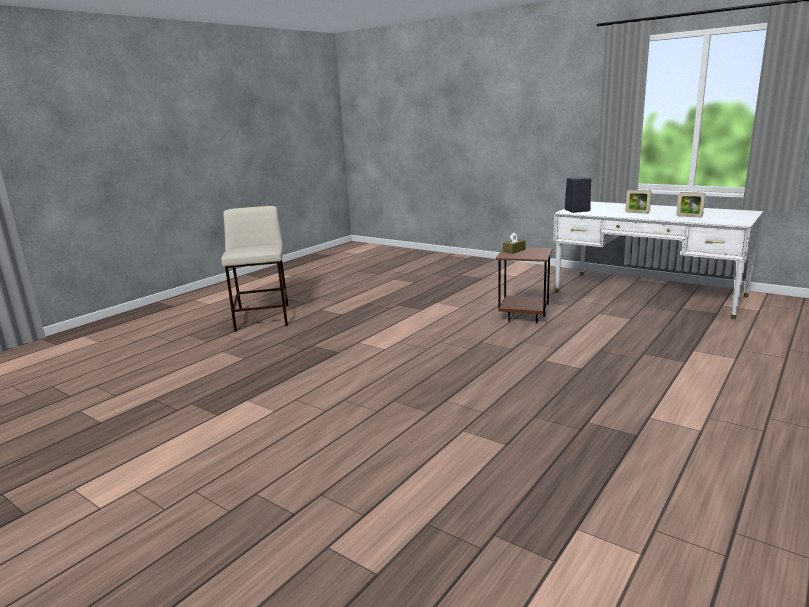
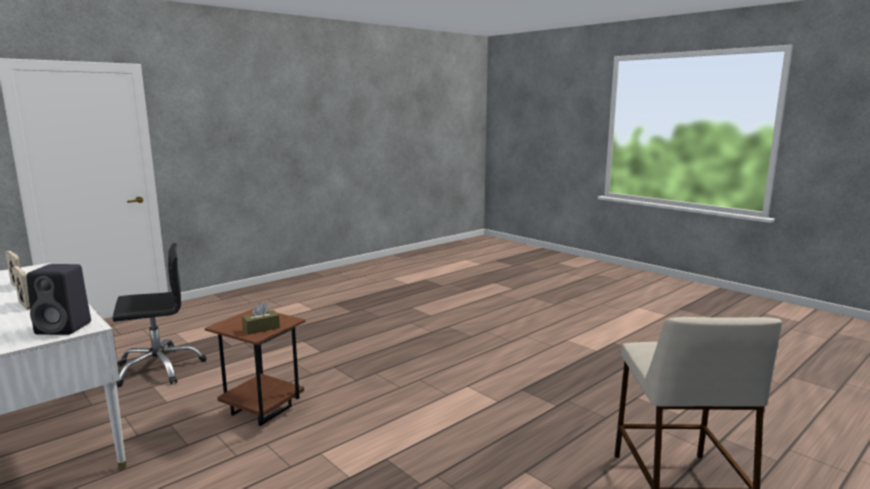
camera: 170 degrees left, 5 degrees down
(659, 329) = (159, 368): none -> black office chair

